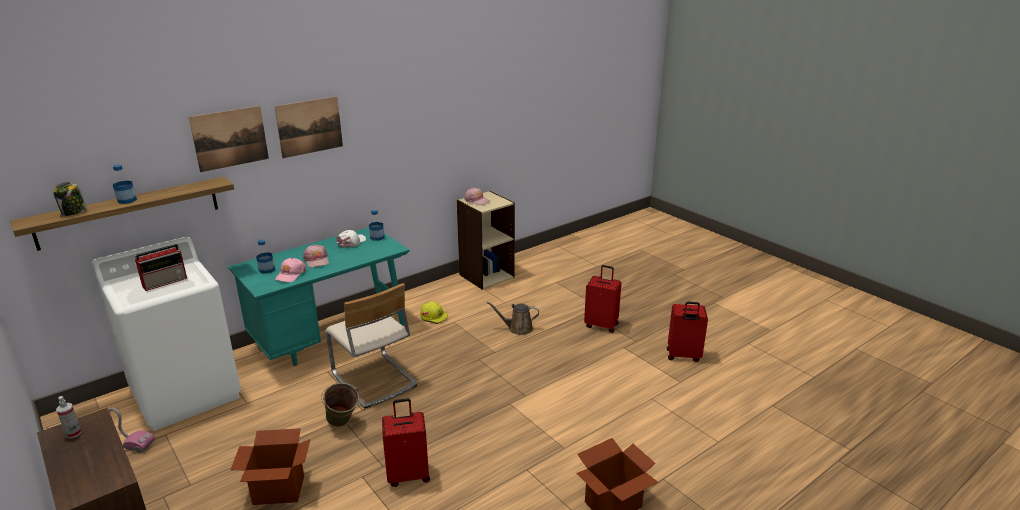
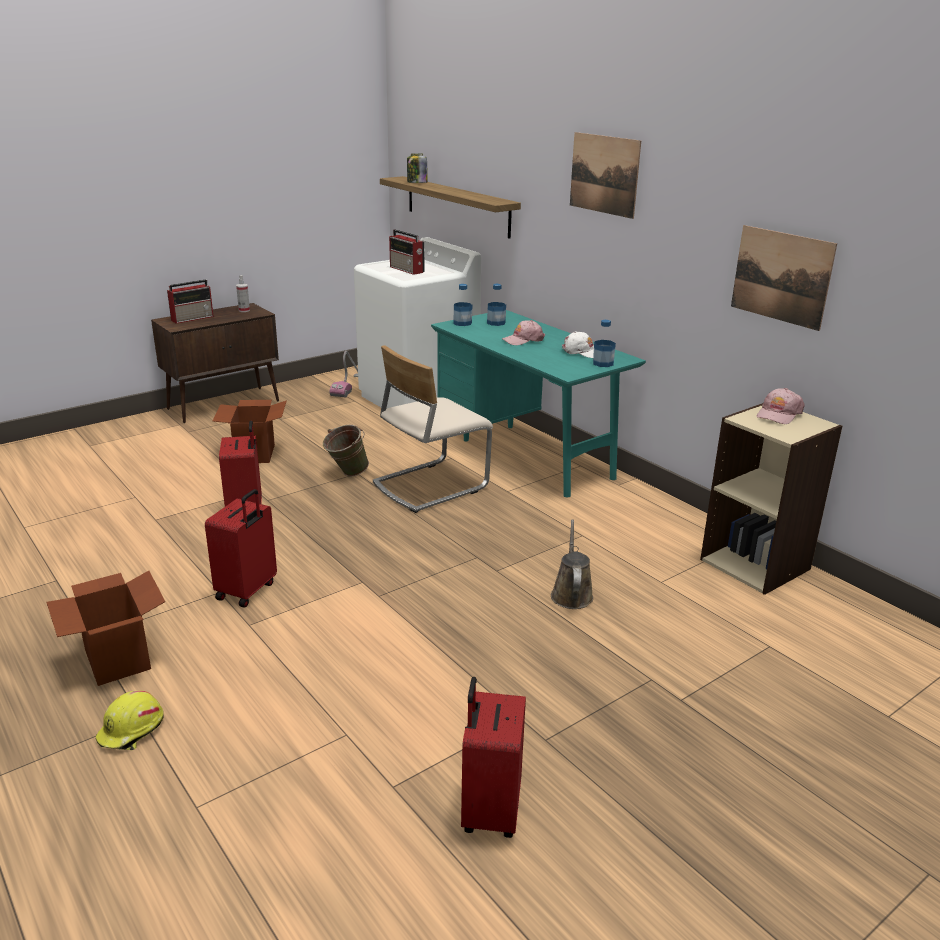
camera: 90 degrees right, 0 degrees up
(81, 472) = (193, 318): none -> radio
(127, 200) = (445, 189): bottle -> bottle (462, 323)
(230, 138) = (532, 159): picture -> picture (781, 276)
(290, 274) = (483, 332): pink cap -> none
(434, 317) = (594, 519): yellow hard hat -> yellow hard hat (132, 730)
(601, 325) = (603, 696): red suitcase -> red suitcase (247, 591)

